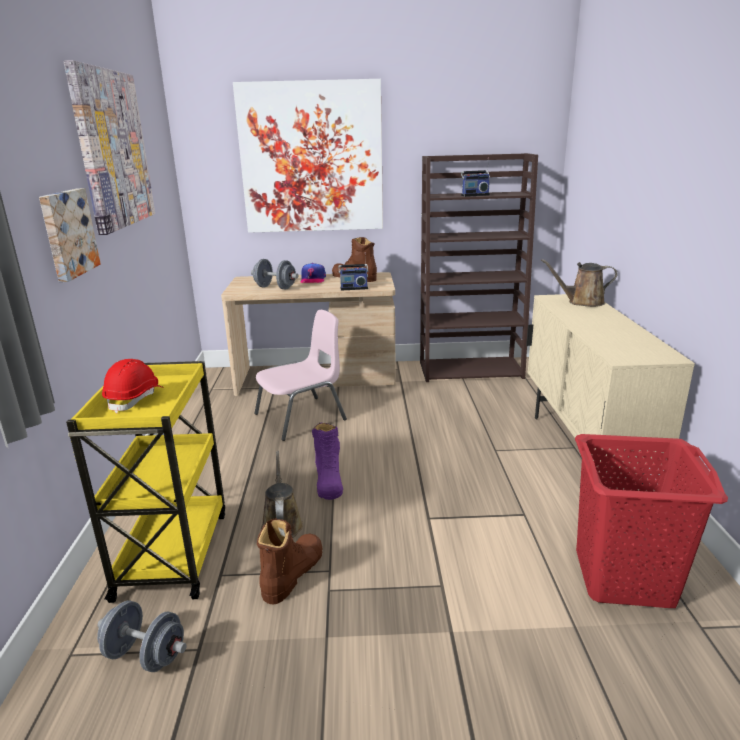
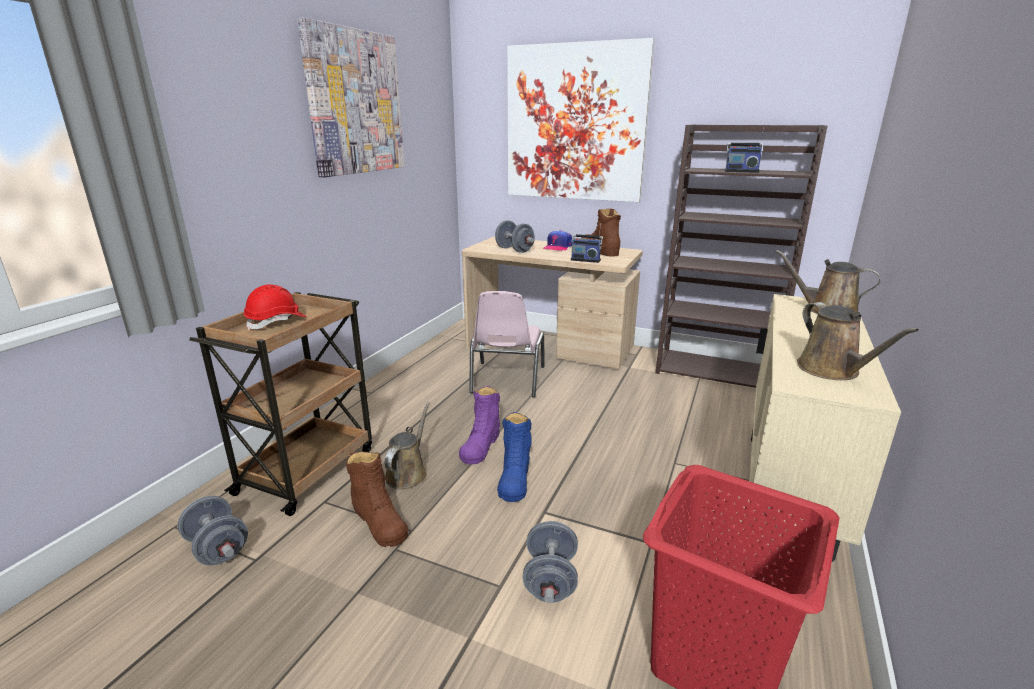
camera: 25 degrees right, 0 degrees up
(67, 233) = (273, 170): picture -> none
(174, 552) = (308, 469): yellow cart -> brown cart
(292, 573) = (379, 521): brown boot -> brown boot turned 90 degrees clockwise
(302, 417) = (506, 380): pink chair -> pink chair turned 105 degrees clockwise
(381, 499) = (514, 478): none -> blue boot
(475, 566) = (550, 579): none -> grey dumbbell
(631, 345) = (832, 371): none -> brown watering can

